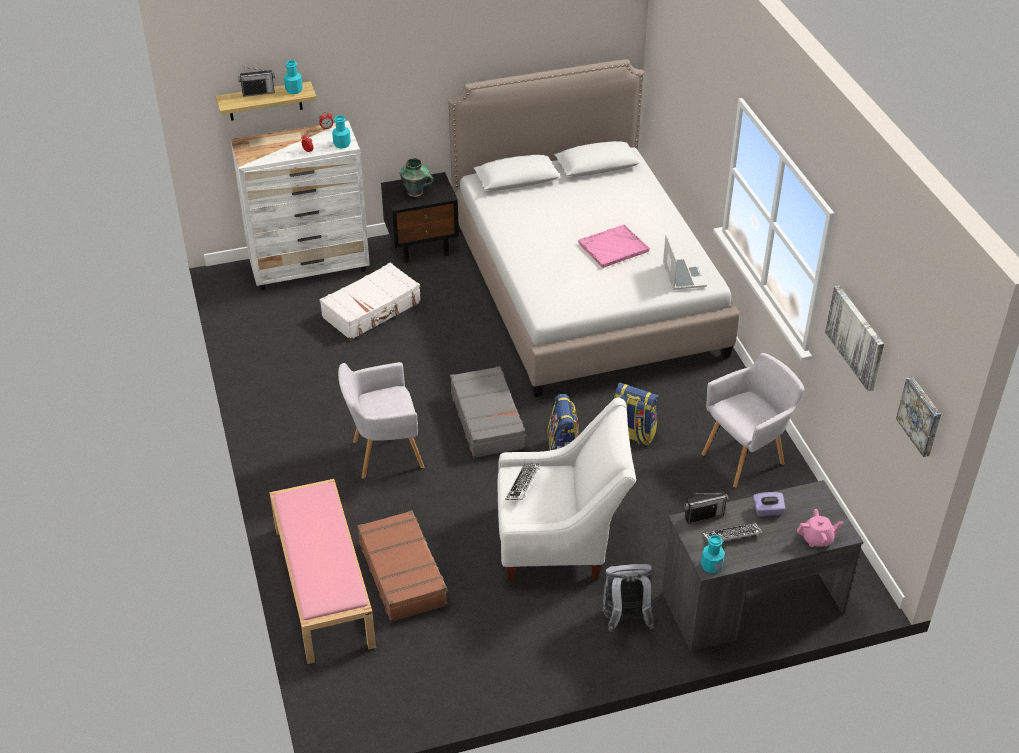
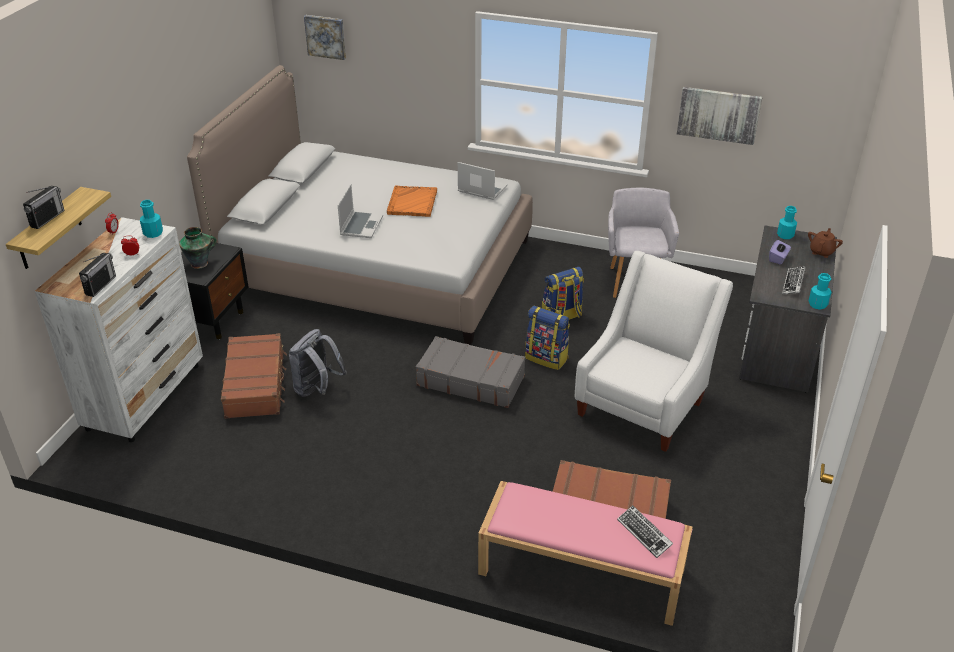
camera: 55 degrees left, 5 degrees down
(294, 90) = (79, 199): turquoise bottle -> turquoise bottle (785, 235)
(372, 310) = (256, 384): white suitcase -> brown suitcase
(384, 454) = (450, 458): grey armchair -> none
(523, 484) = (625, 367): keyboard -> keyboard (644, 534)
(546, 239) = (361, 225): none -> laptop
(612, 247) = (412, 202): pink tray -> orange tray
(625, 620) = (754, 409): grey backpack -> grey backpack (317, 389)
(703, 516) = (763, 286): radio -> radio (100, 285)
(817, 539) = (821, 252): pink teapot -> brown teapot
(921, 416) = (828, 123): picture -> picture (326, 36)

